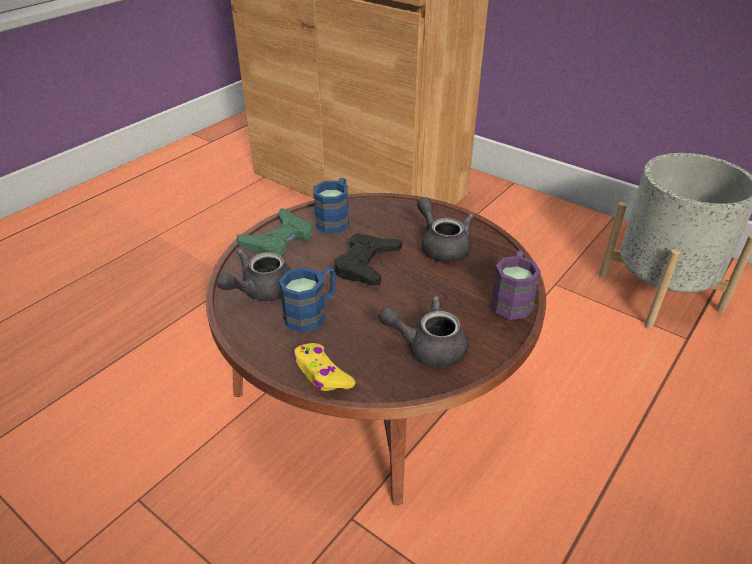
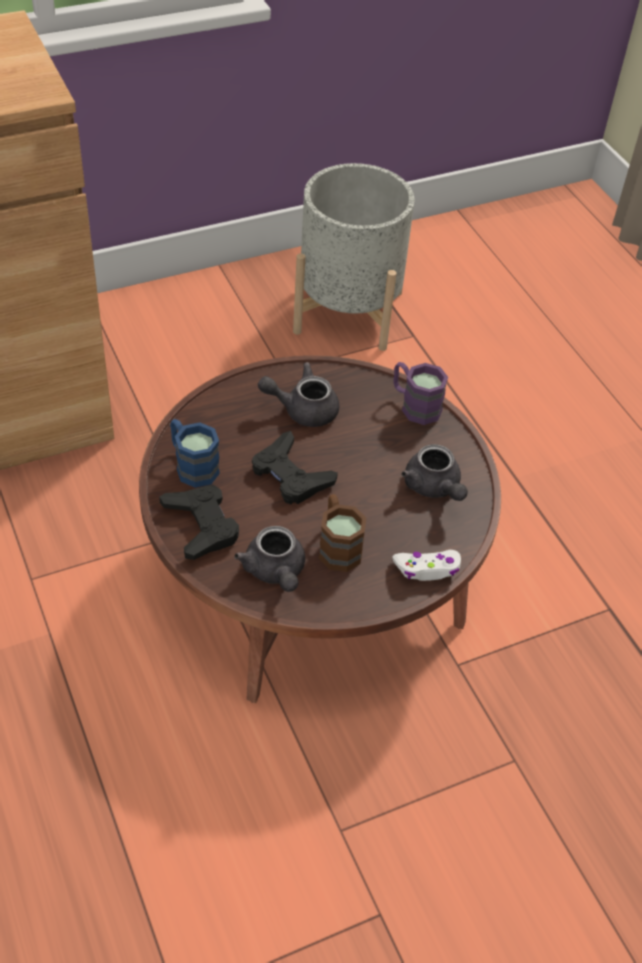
camera: 65 degrees left, 10 degrees up
(278, 241) = (201, 525): green game controller -> black game controller
(312, 313) = (337, 546): blue mug -> brown mug
(322, 374) = (427, 569): yellow game controller -> white game controller
(427, 347) = (434, 487): grey teapot -> grey teapot turned 60 degrees counterclockwise

